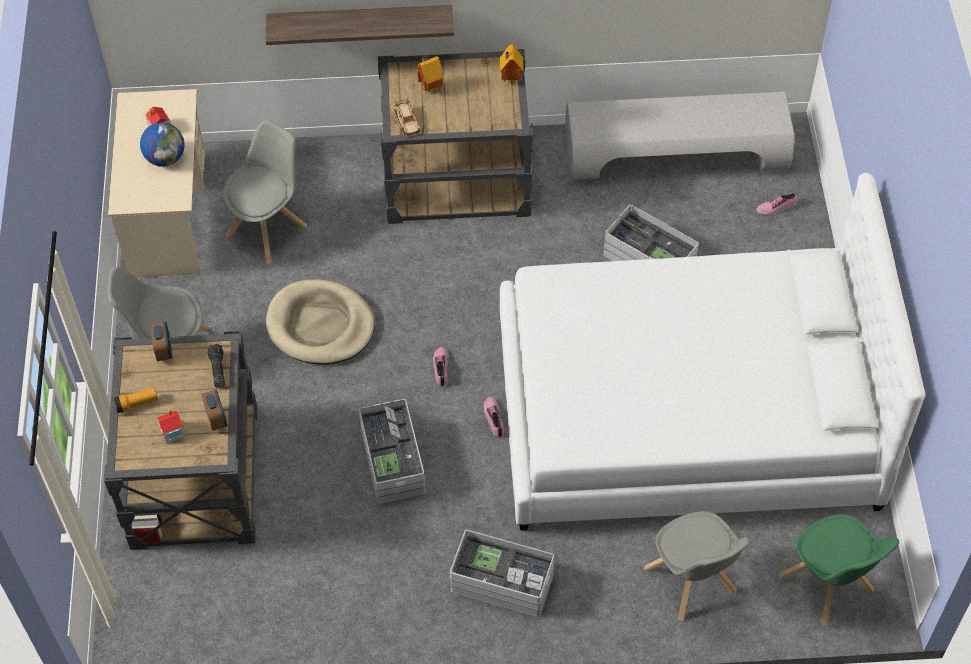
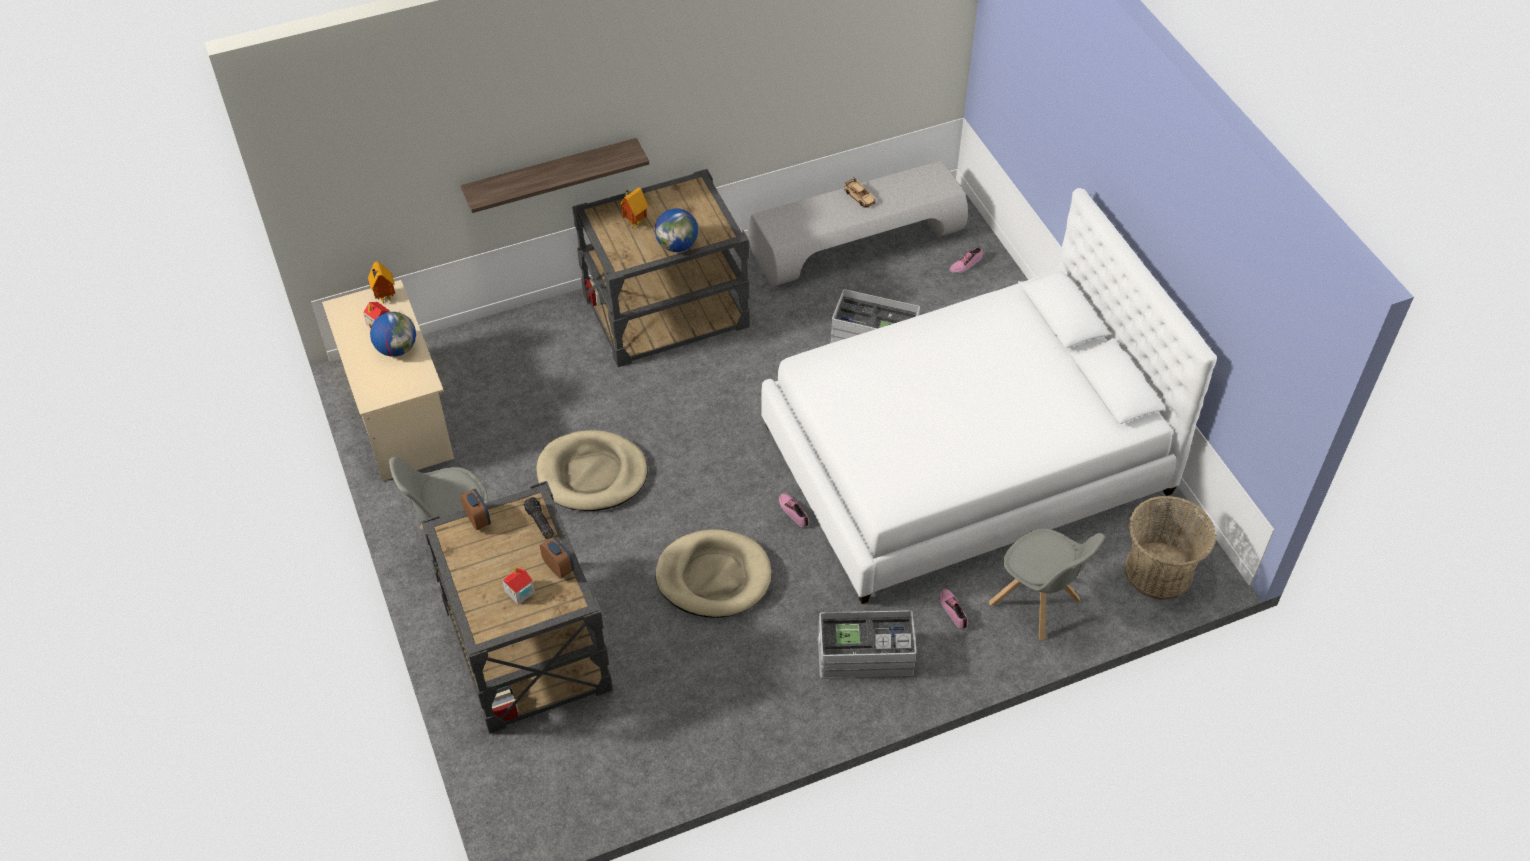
camera: 20 degrees left, 5 degrees down
(137, 403) = (472, 575): flashlight -> none
(269, 228) = (504, 400): grey chair -> none
(392, 461) = (713, 577): grey storage box -> beige dog bed
(407, 121) = (626, 256): beige toy car -> beige toy car (859, 197)
(441, 368) = (724, 481): shoe -> shoe (953, 610)
(461, 123) = (677, 245): none -> globe
(510, 80) = (706, 198): toy house -> toy house (384, 298)
(829, 587) = (1158, 571): green chair -> basket

